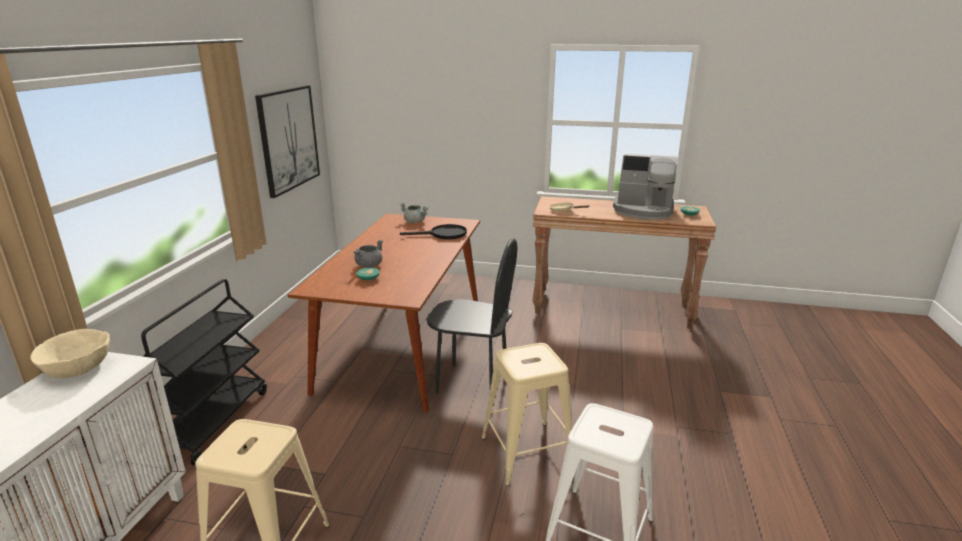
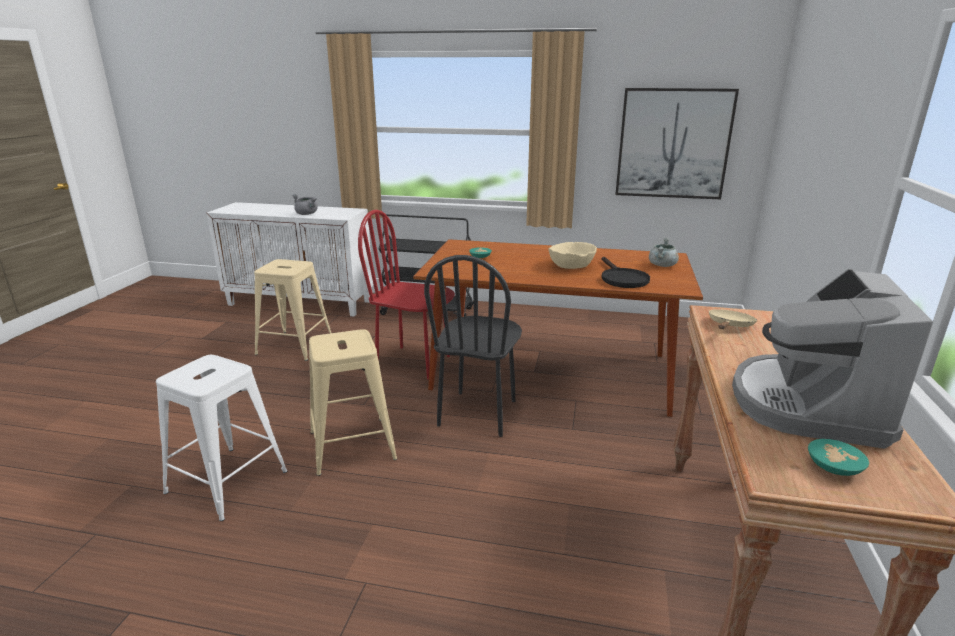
camera: 90 degrees right, 0 degrees up
(77, 369) = (343, 211): beige bowl -> beige bowl (570, 266)
(364, 425) = (413, 362): none -> red chair
(369, 265) = (513, 255): grey cooking pot -> grey cooking pot (307, 214)

